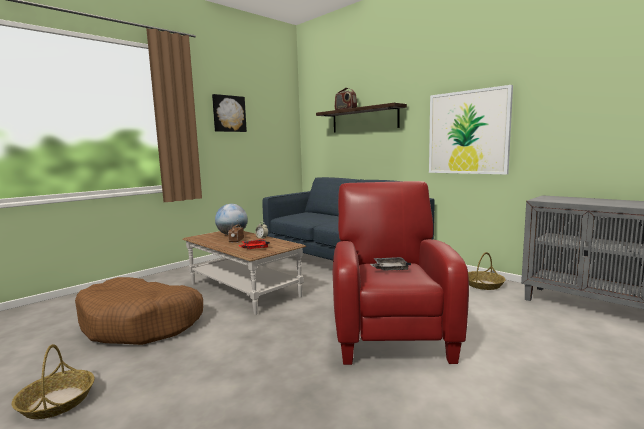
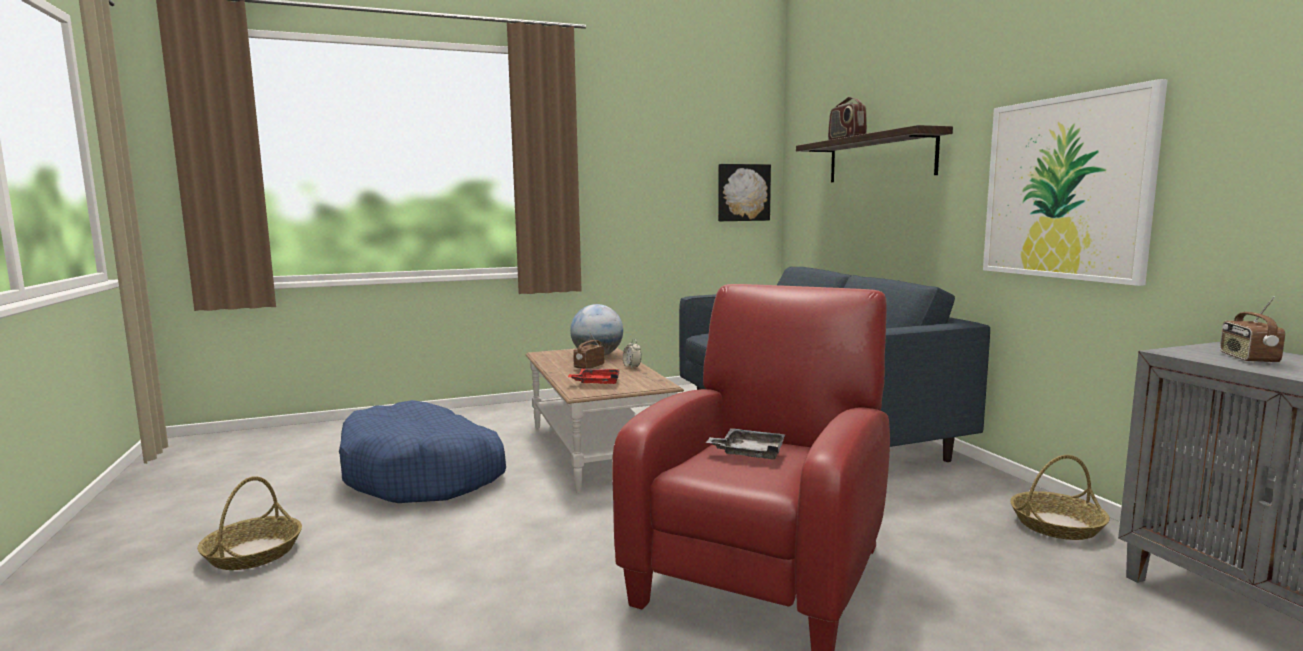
camera: 25 degrees right, 0 degrees up
(142, 324) = (423, 474): brown dog bed -> blue dog bed
(228, 113) = (642, 151): picture -> picture (743, 192)
(565, 200) = (1247, 358): none -> radio

